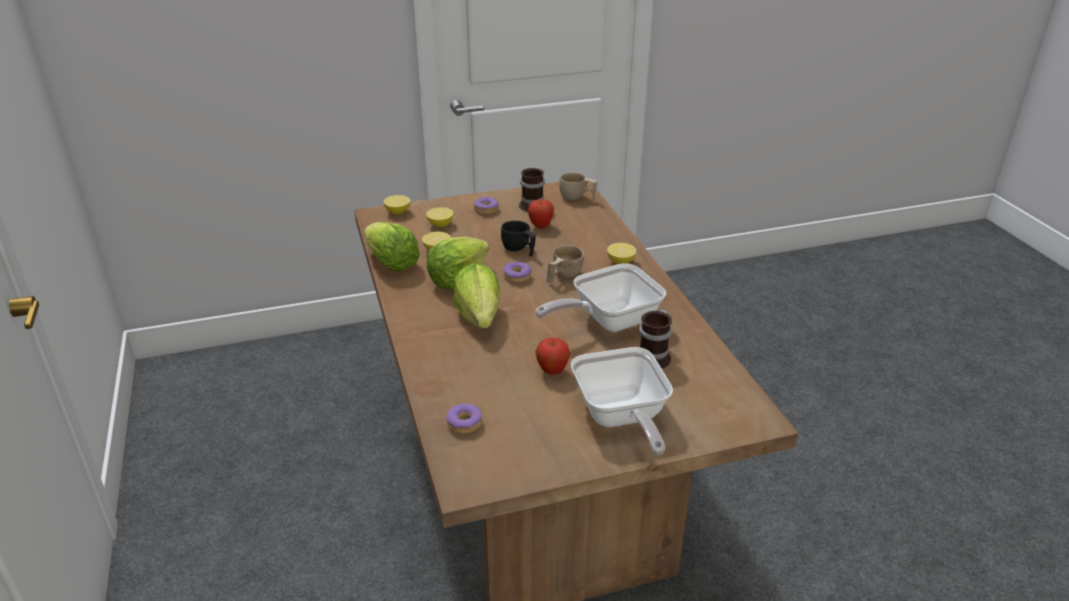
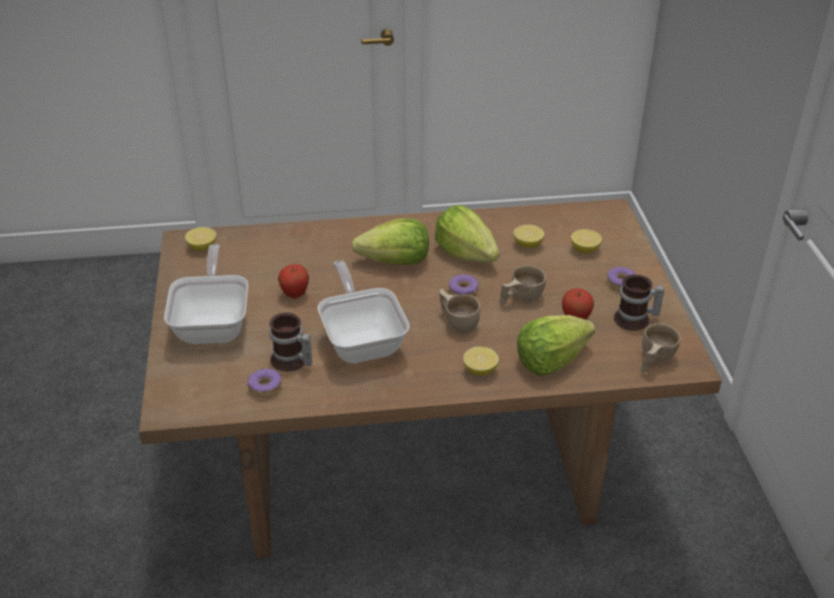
camera: 100 degrees right, 5 degrees up
(391, 263) = (505, 217): lettuce -> lettuce (551, 361)
(397, 212) = (617, 224): lemon -> lemon (202, 247)
(464, 424) = (248, 244): donut -> donut (265, 387)
(519, 250) = (520, 298): black cup -> beige cup
(621, 418) = (213, 324): frying pan -> frying pan turned 90 degrees clockwise

